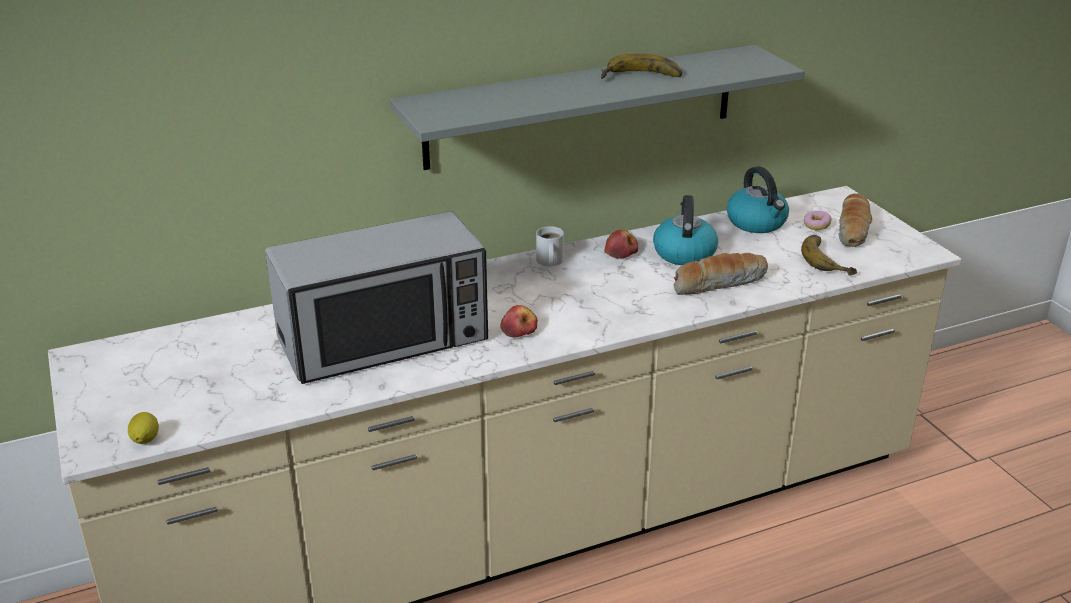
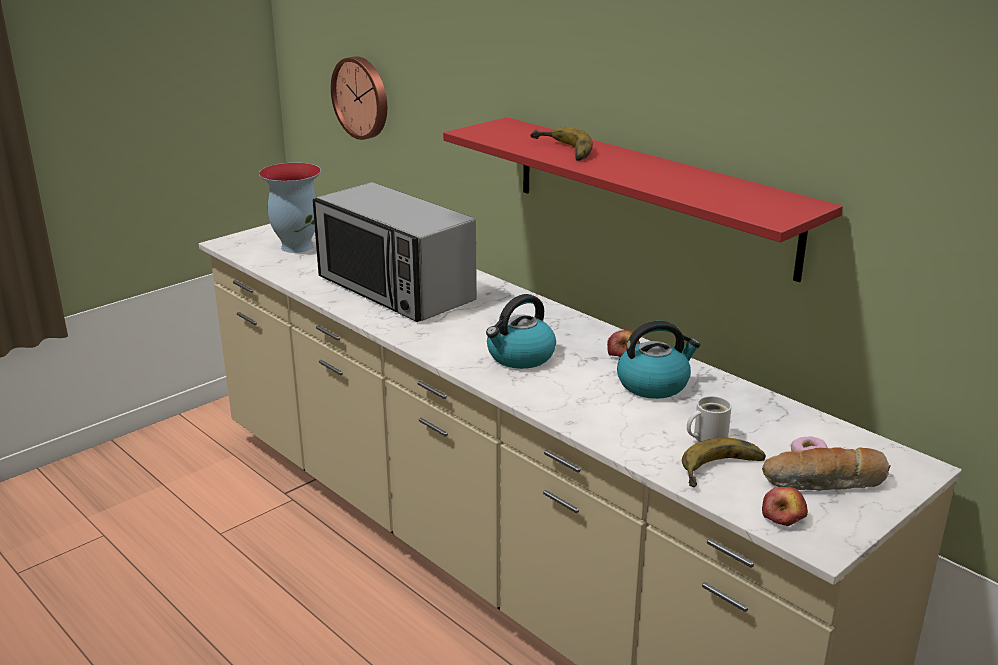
camera: 70 degrees right, 5 degrees down
(103, 167) = (362, 97): none -> wall clock
(145, 440) = (240, 252): lemon -> none
(174, 391) = (296, 246): none -> vase
(519, 330) = (443, 333): apple -> apple (783, 517)
(549, 261) = (574, 325): white mug -> white mug (707, 437)
(582, 106) = (650, 194): grey shelf -> red shelf
(641, 78) = (656, 174): banana -> banana (560, 151)
(719, 283) = (605, 410): bread -> none
(757, 223) = (771, 417): kettle -> kettle (520, 357)

